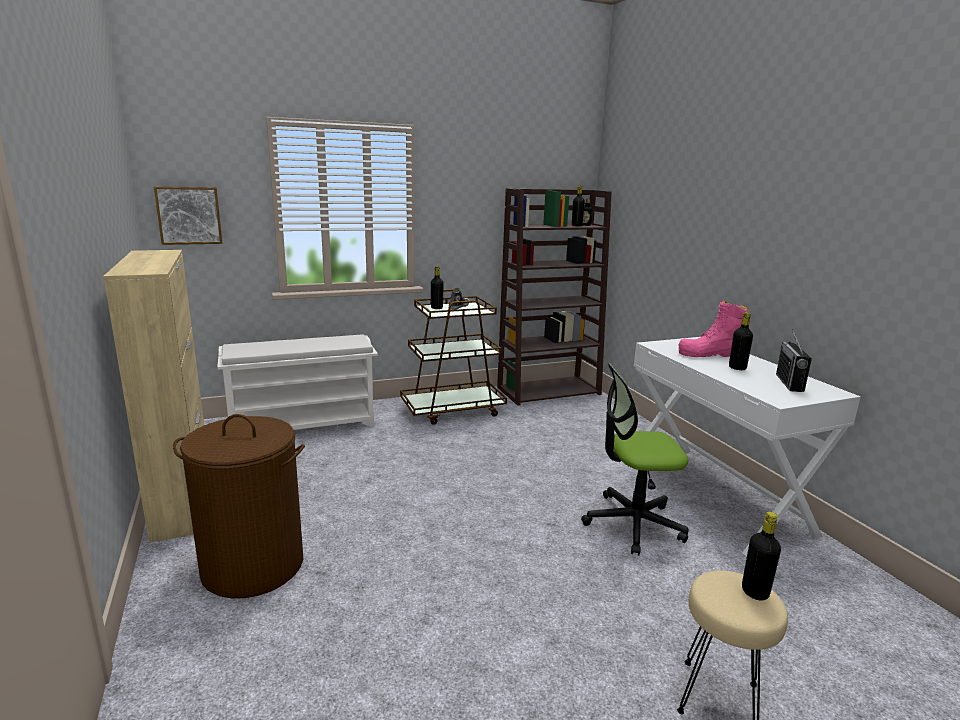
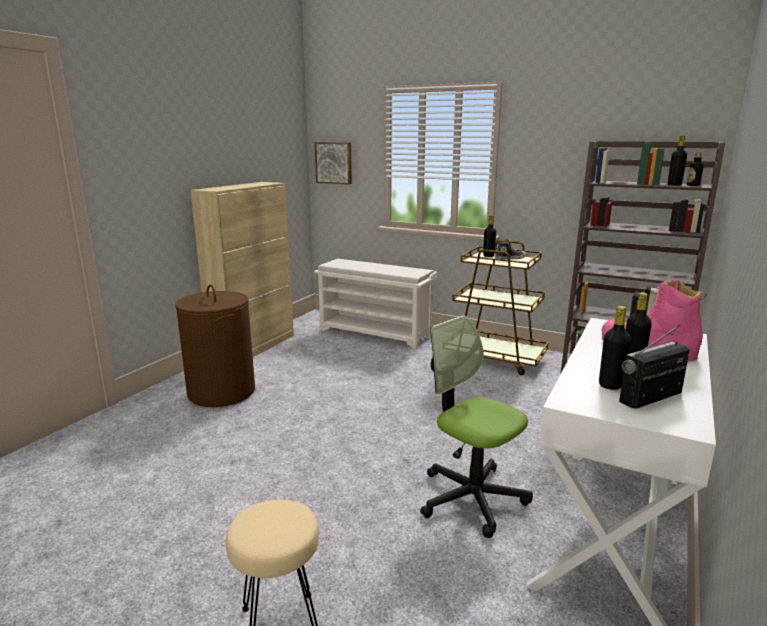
camera: 50 degrees right, 0 degrees up
(755, 592) = (286, 531): black bottle -> black bottle (610, 385)

